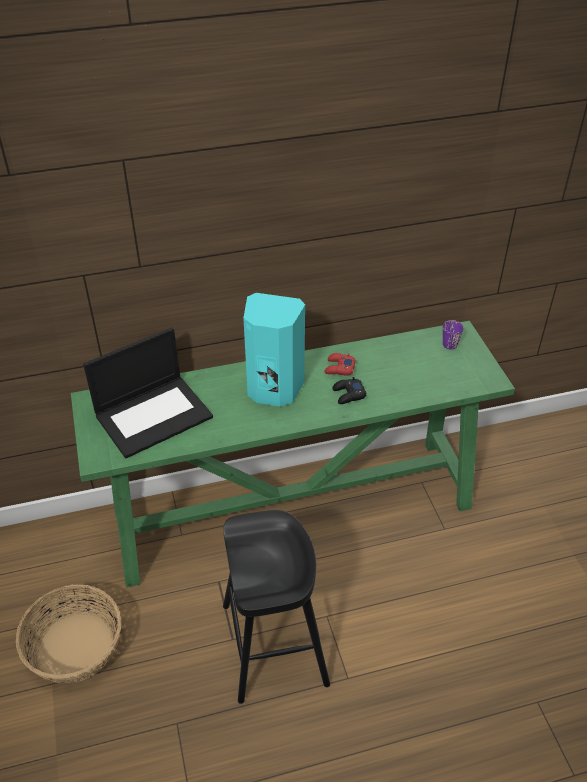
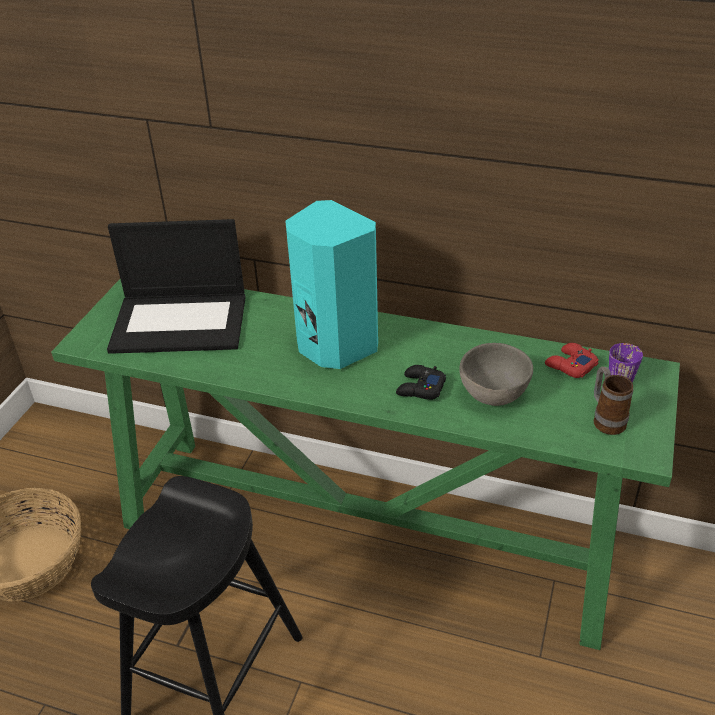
camera: 35 degrees right, 5 degrees down
(339, 368) = (438, 353): red game controller -> red game controller (570, 365)
(391, 381) = (492, 394): none -> grey bowl
(460, 370) = (606, 419): none -> mug

